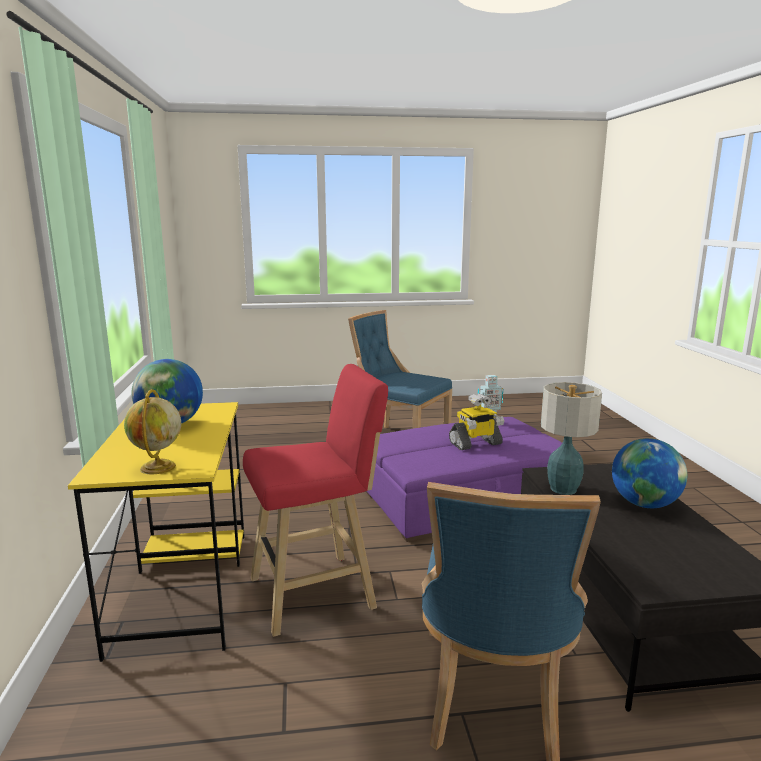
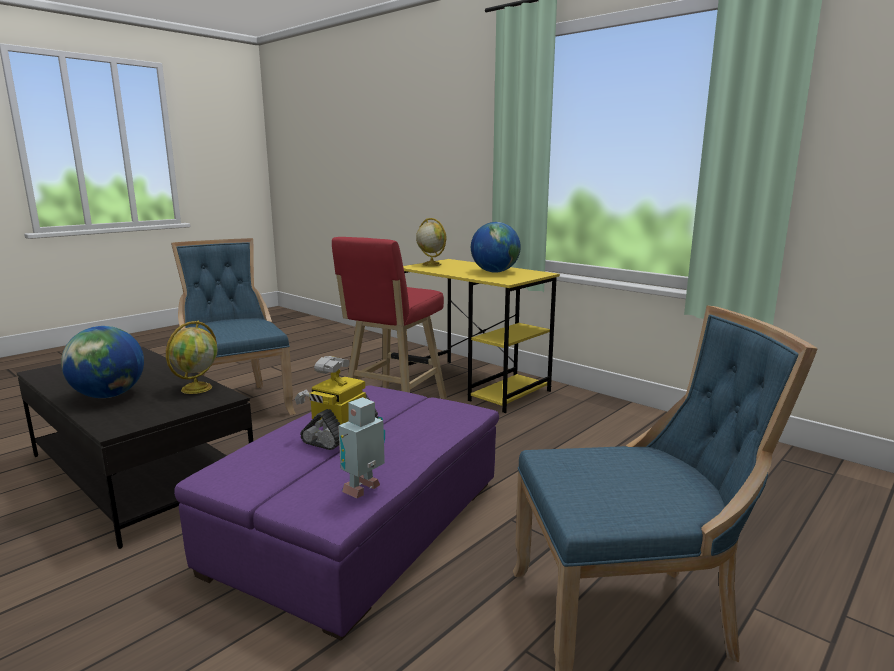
camera: 140 degrees right, 0 degrees up
(563, 489) = (197, 388): table lamp -> globe

